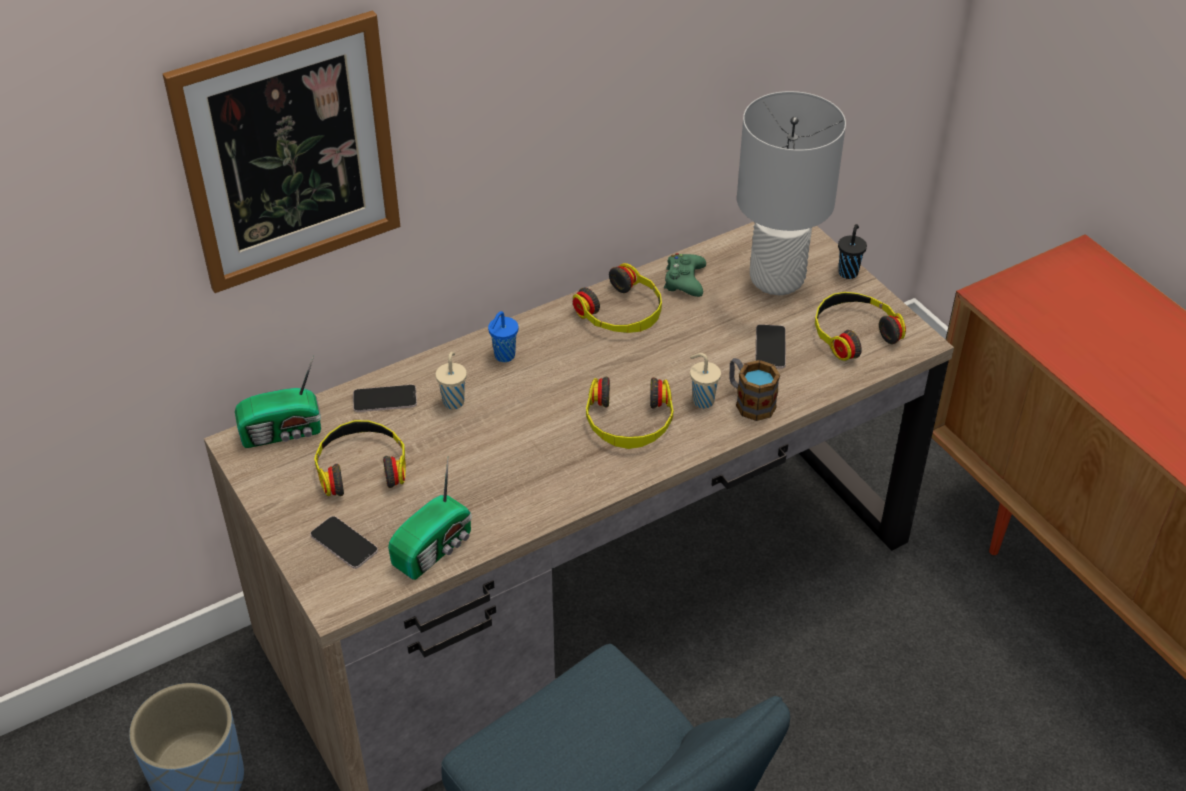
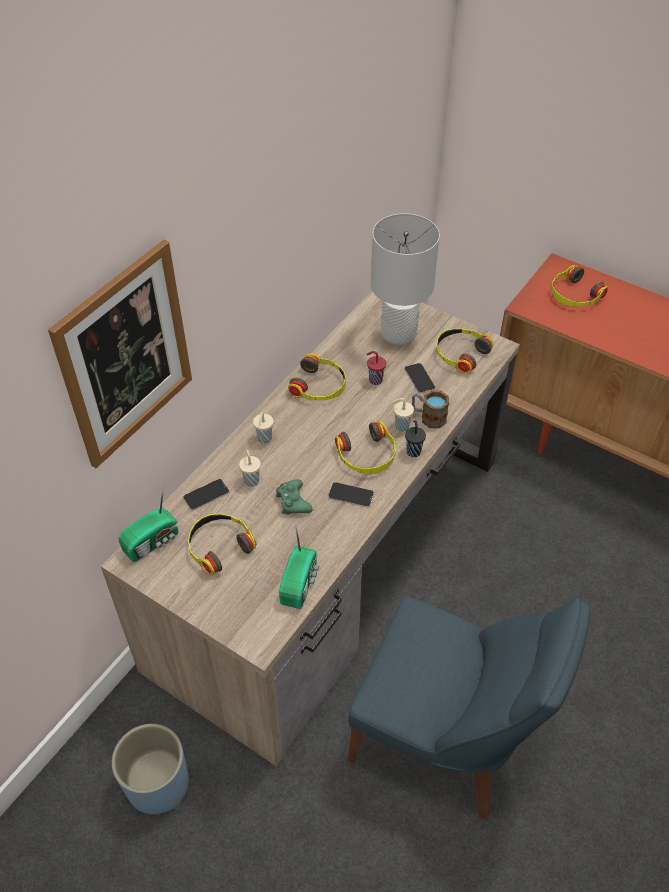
camera: 25 degrees left, 5 degrees up
(344, 543) = (240, 602): phone -> phone (351, 495)
(503, 356) = (264, 439): blue cup -> beige cup
(684, 280) = (344, 352): green game controller -> green game controller (293, 501)
(704, 329) = (374, 380): none -> red cup
(848, 272) = (435, 316): black cup -> black cup (413, 451)
(1081, 302) = (574, 295): none -> headphones

